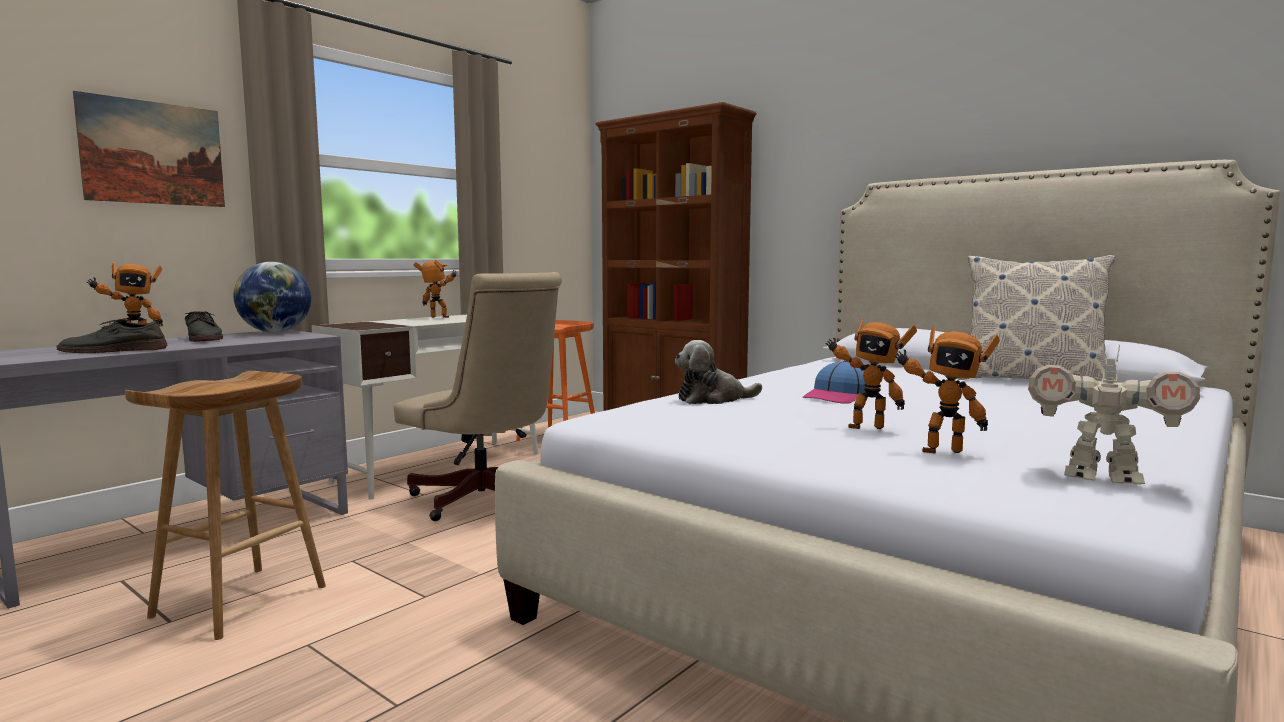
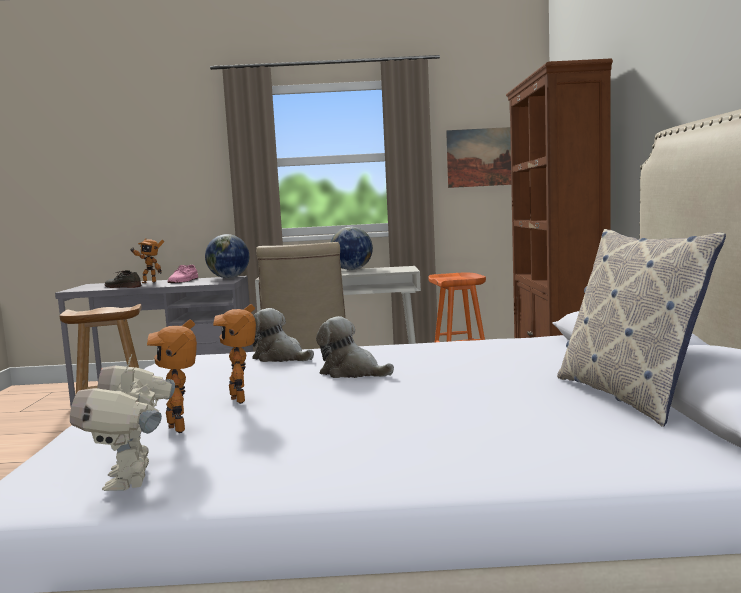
camera: 50 degrees right, 0 degrees up
(153, 153) = (187, 173): picture -> picture (482, 157)
(204, 338) = (184, 281): grey shoe -> pink shoe
(438, 317) = (352, 270): toy robot -> globe
(837, 397) = (352, 372): cap -> plush toy

